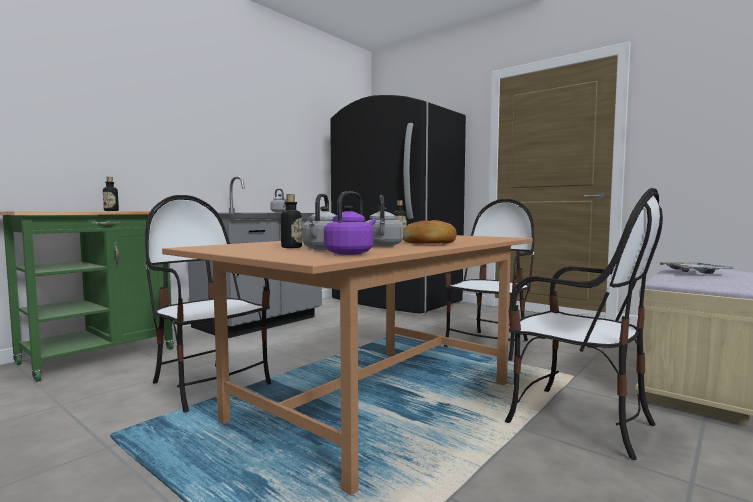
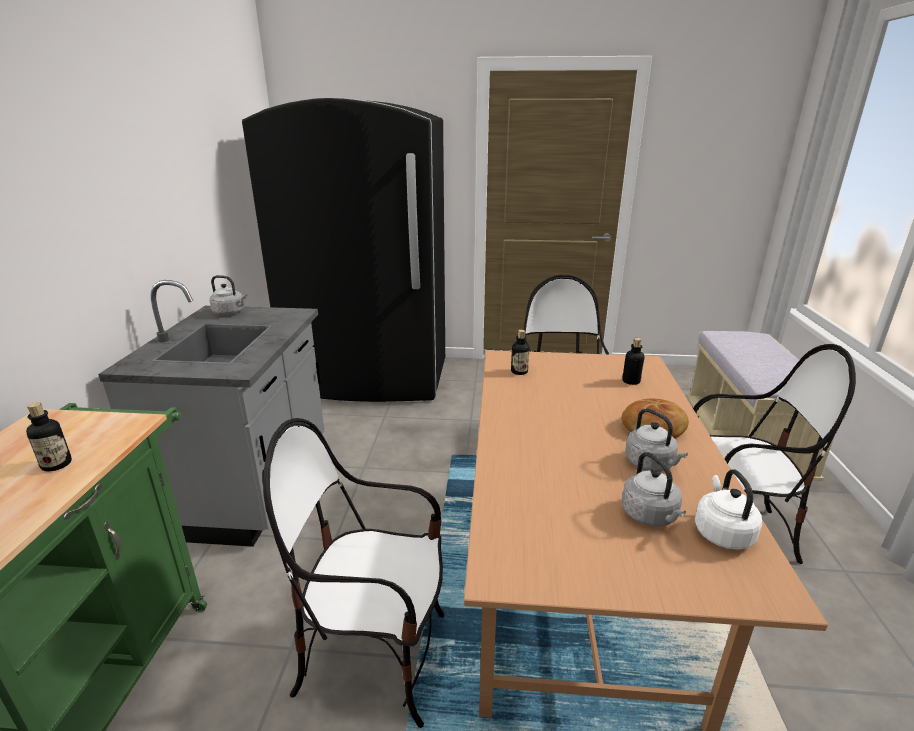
camera: 35 degrees left, 20 degrees up
(291, 247) = (601, 519): bottle -> bottle (631, 381)
(350, 253) = (721, 532): purple kettle -> white kettle
(695, 272) = (754, 354): tray -> none

